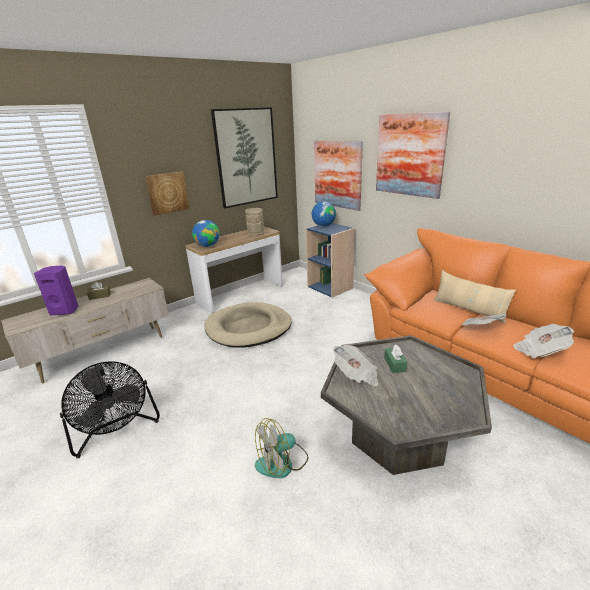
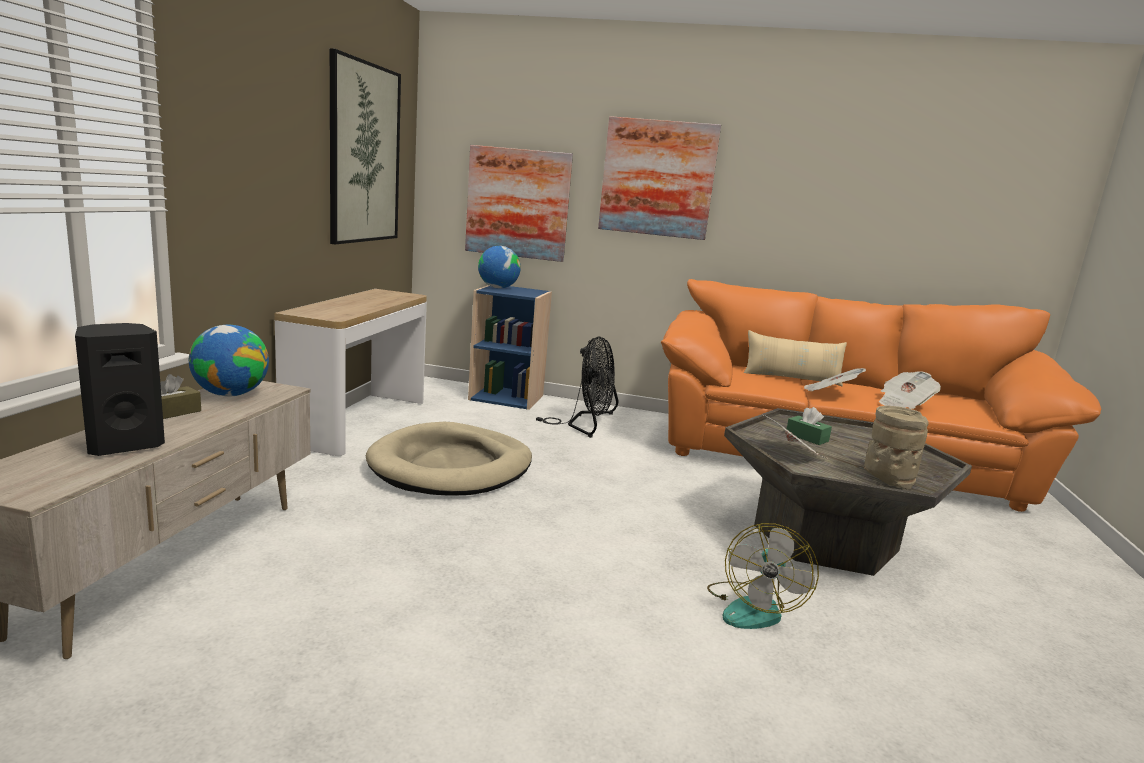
camera: 40 degrees left, 10 degrees down
(65, 311) = (124, 445): purple speaker -> black speaker
(113, 430) = (421, 670): black fan -> black fan (584, 423)
(167, 193) = (257, 194): picture -> none
(208, 246) = (333, 313): globe -> globe (231, 394)
(256, 233) = (390, 298): beige vase -> beige vase (887, 479)

